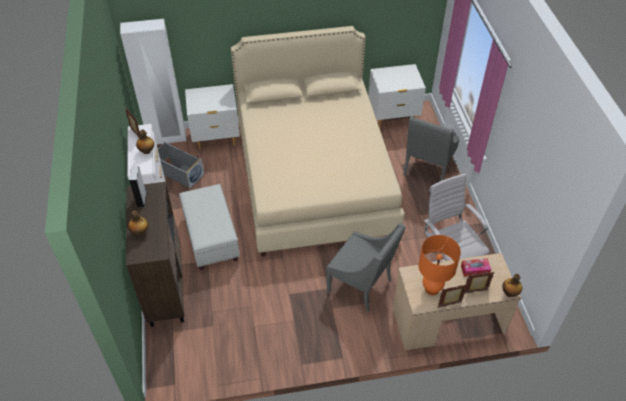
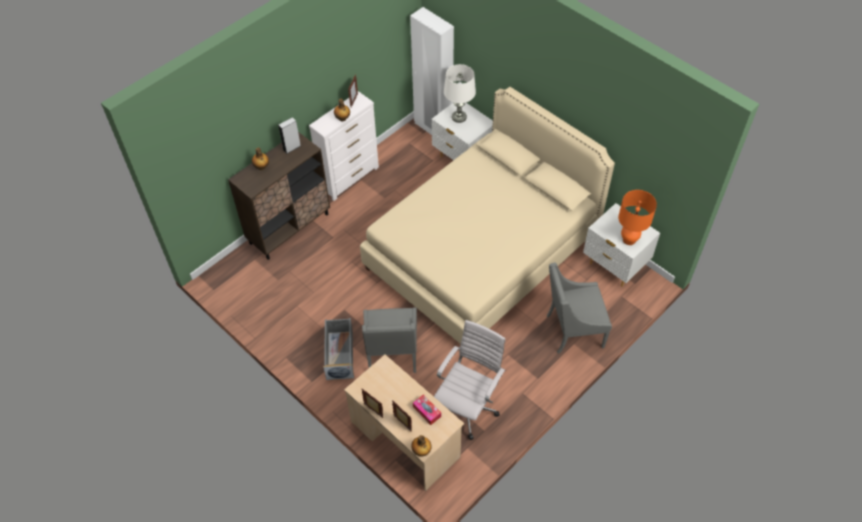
camera: 55 degrees right, 5 degrees up
(178, 172) = (404, 160): grey storage box -> grey storage box (339, 354)
(204, 99) = (459, 117): none -> white table lamp
(211, 238) = (357, 225): white ottoman -> none
(432, 289) = (380, 390): orange table lamp -> orange table lamp (629, 240)

